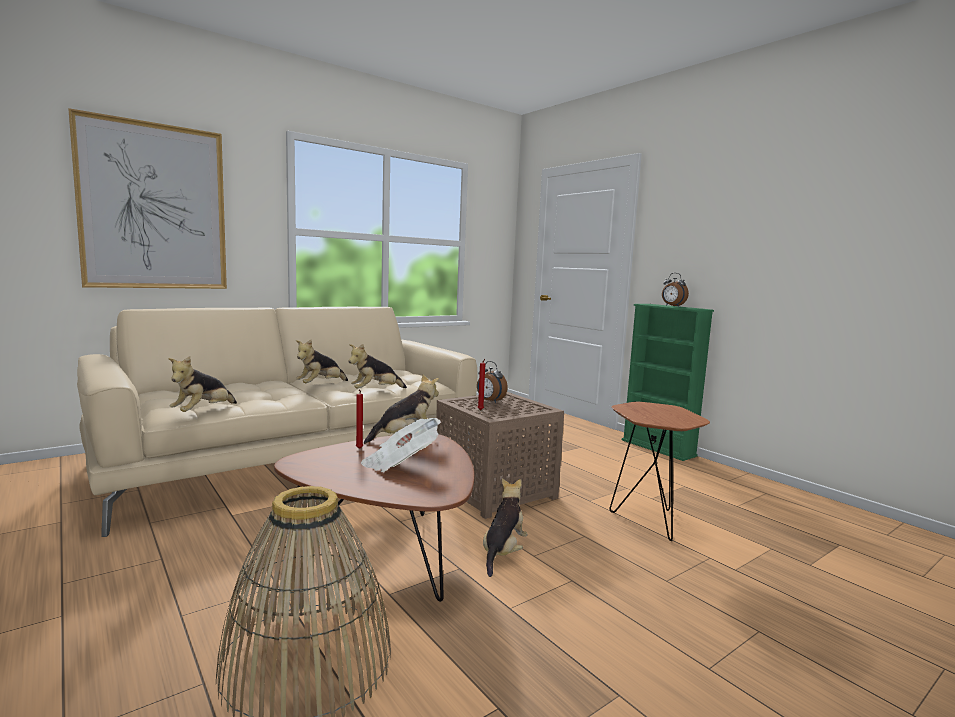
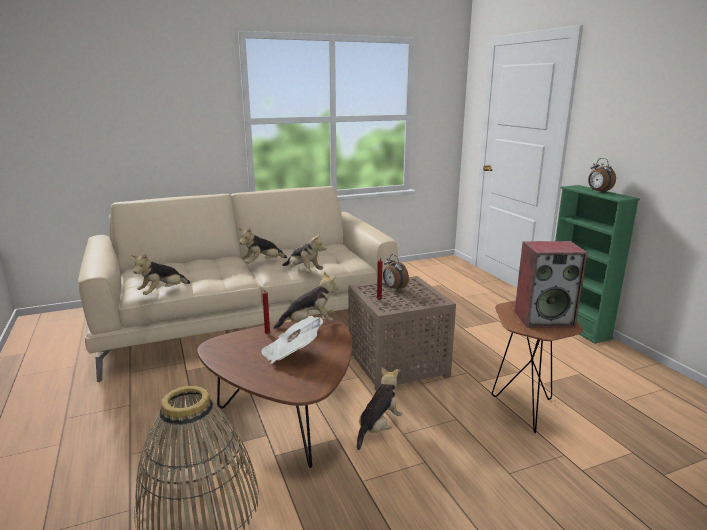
camera: 15 degrees right, 10 degrees up
(154, 207) = (135, 112): picture -> none
(375, 391) = (304, 272): plush toy -> plush toy turned 120 degrees counterclockwise
(667, 414) = (544, 318): none -> speaker

